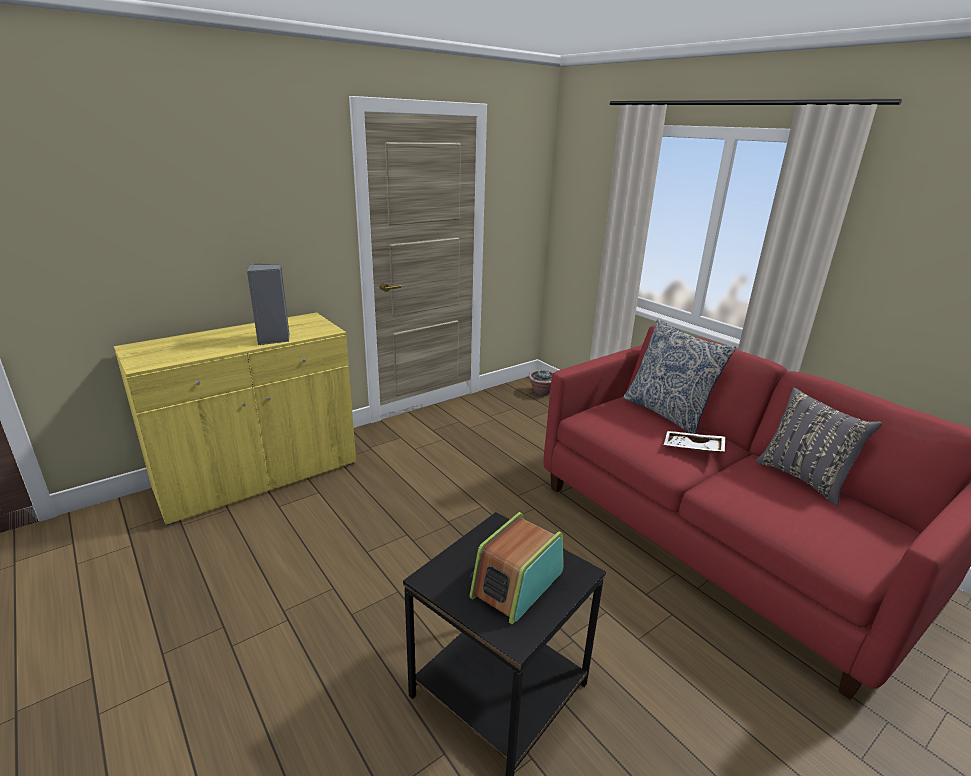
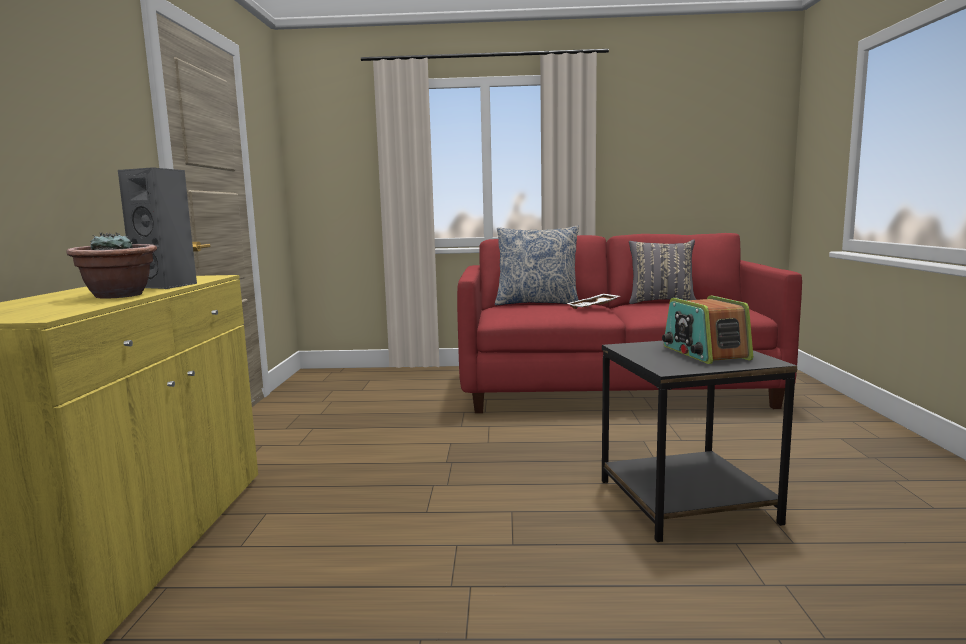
camera: 50 degrees left, 15 degrees down
(542, 392) = (334, 375): potted plant -> potted plant (119, 295)

